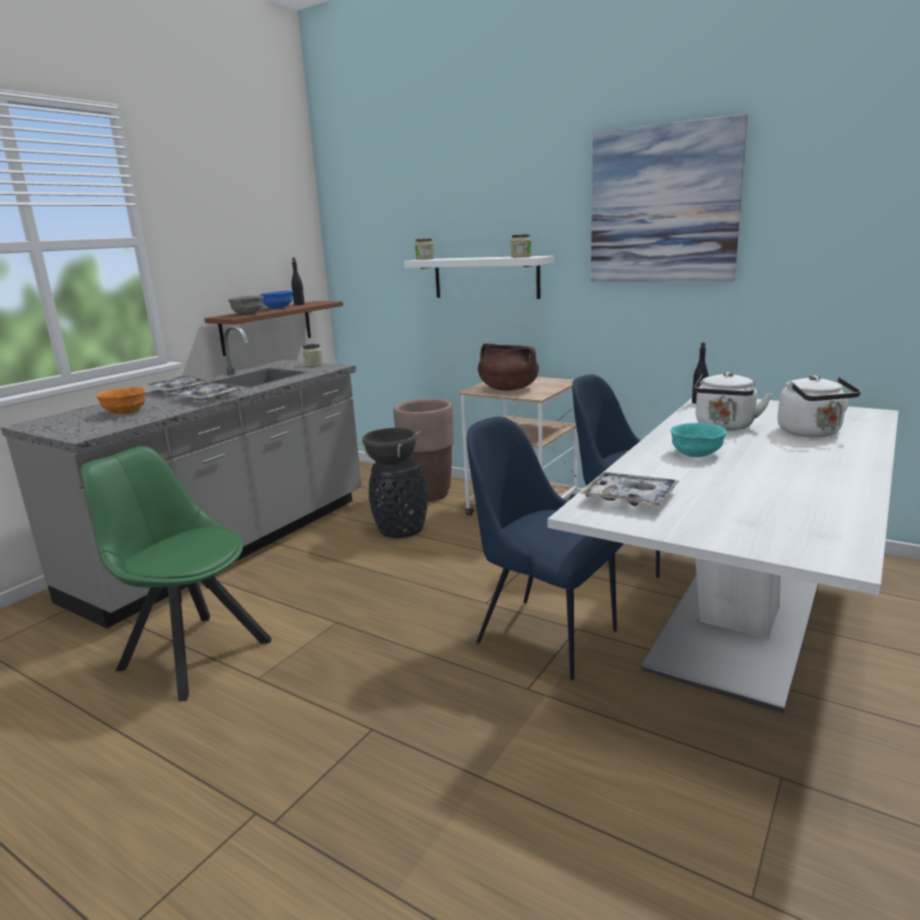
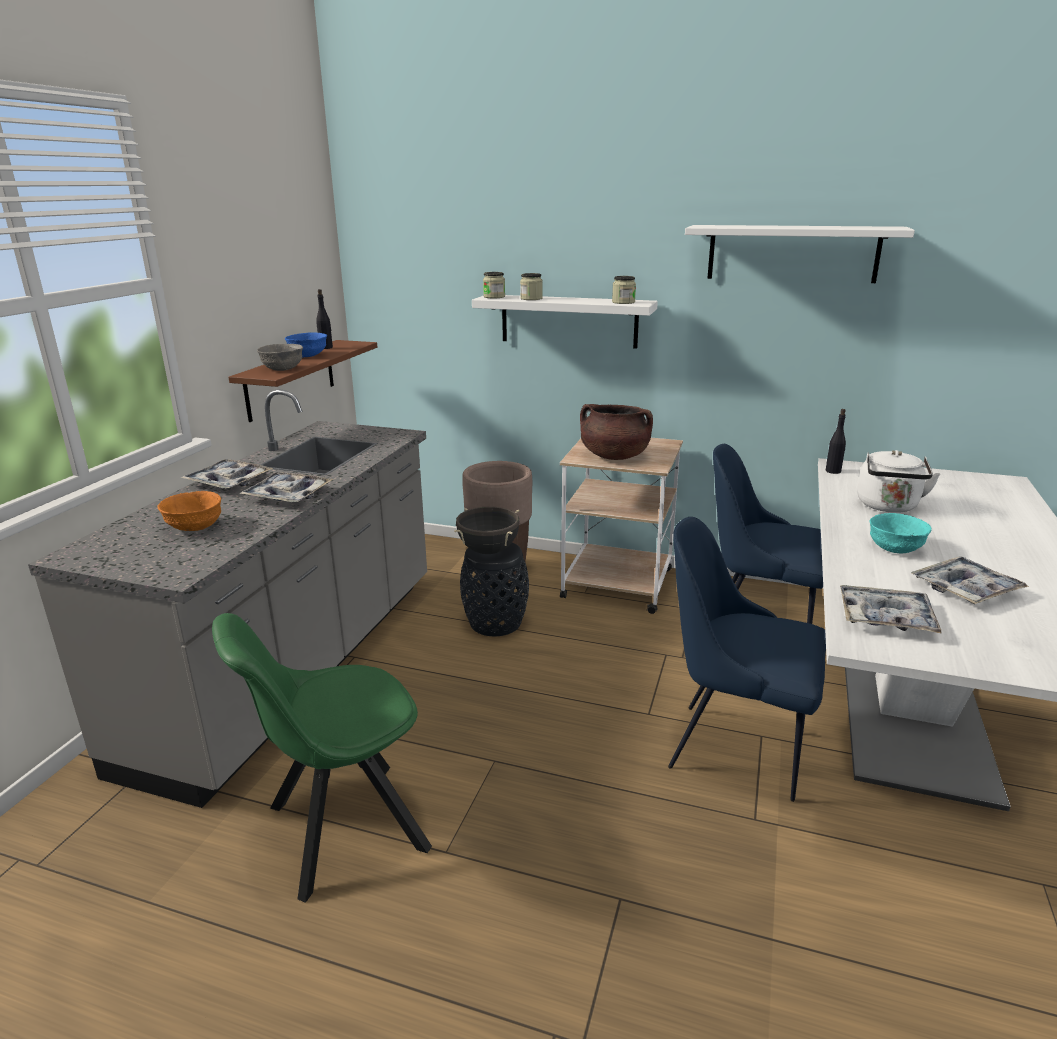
camera: 15 degrees left, 5 degrees up
(193, 653) = (343, 829): green chair -> green chair turned 45 degrees counterclockwise
(313, 364) = (369, 430): jar -> jar (531, 298)
(663, 205) = (792, 253): picture -> white shelf
(733, 483) = (965, 589): none -> tray
(812, 433) = (977, 512): white kettle -> none

